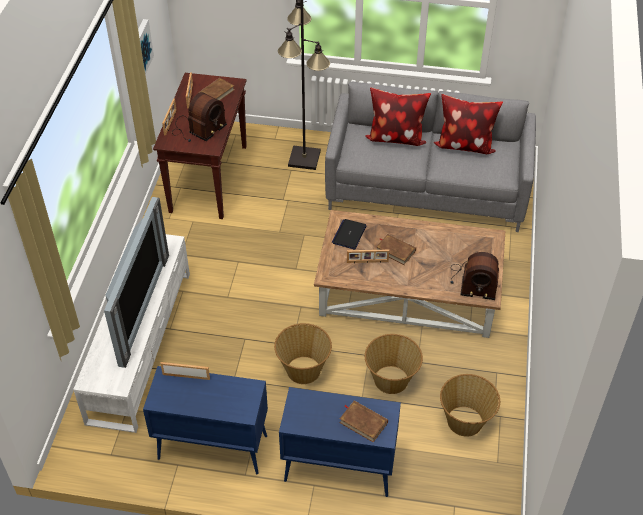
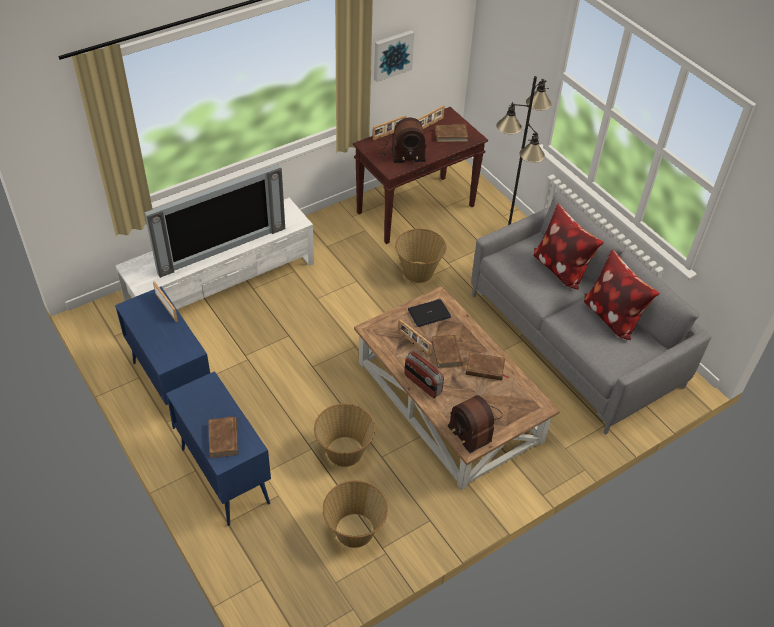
camera: 45 degrees right, 0 degrees up
(303, 369) = (296, 389): basket -> basket (418, 271)
(409, 283) = (422, 384): none -> radio
(431, 241) = (485, 369): none -> brown book

